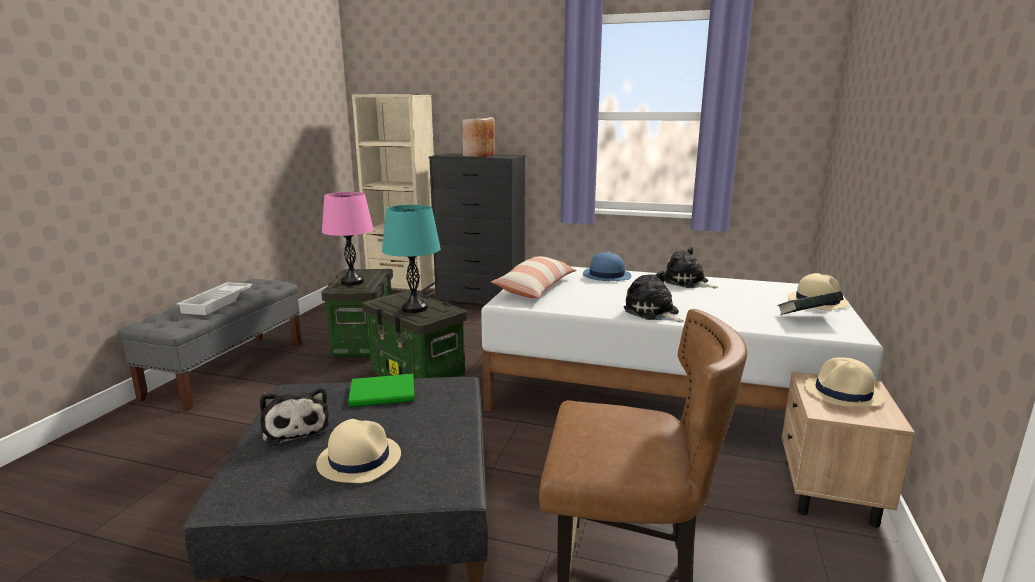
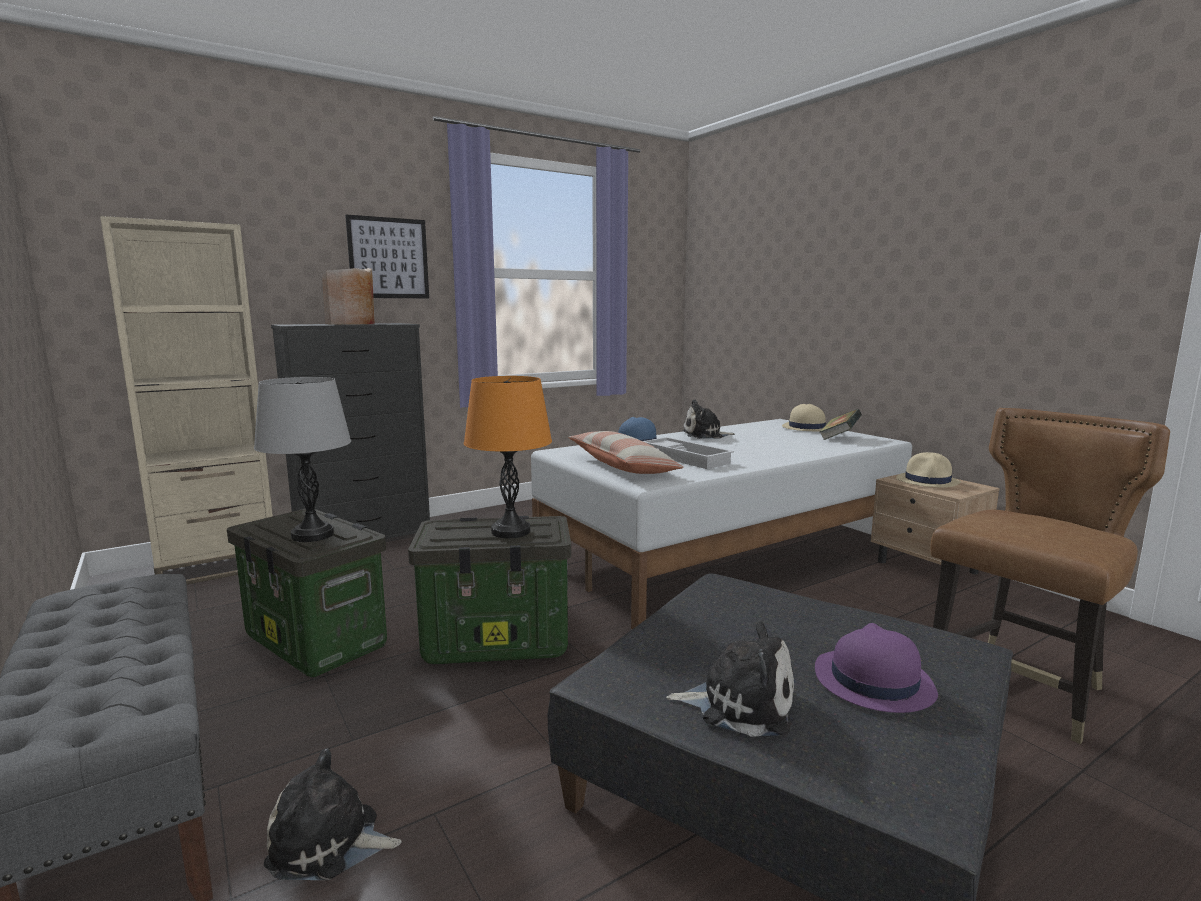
camera: 50 degrees left, 5 degrees down
(218, 303) = (117, 645): white tray -> white tray (687, 458)
(352, 282) = (312, 535): pink table lamp -> grey table lamp
(359, 459) = (873, 681): beige hat -> purple hat
(384, 393) = (697, 624): green book -> none
(414, 308) = (510, 531): turquoise table lamp -> orange table lamp
(522, 107) = (388, 258): none -> picture
(653, 313) = (766, 458): plush toy -> plush toy (329, 843)

